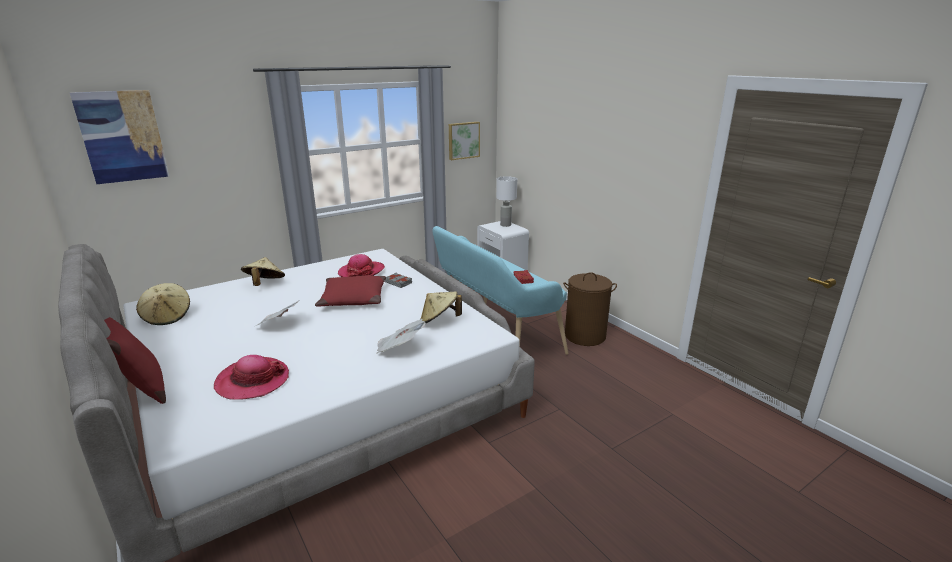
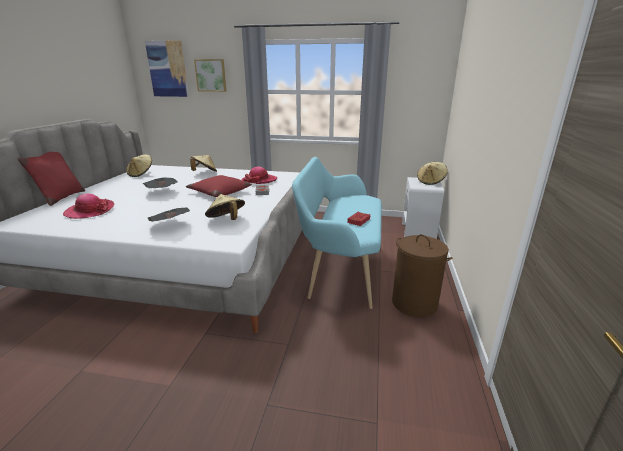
camera: 45 degrees right, 0 degrees up
(463, 140) = (411, 96): picture -> picture (211, 75)
(506, 225) = (431, 182): white table lamp -> beige hat

